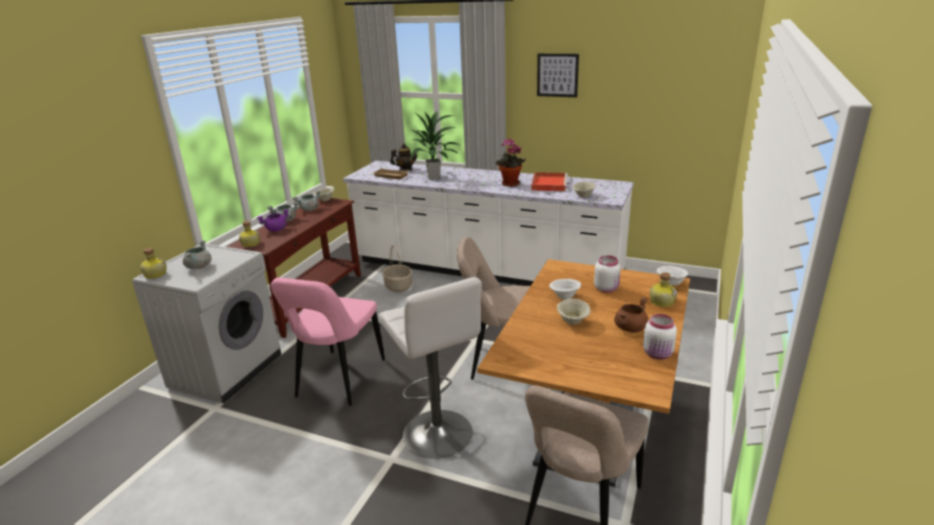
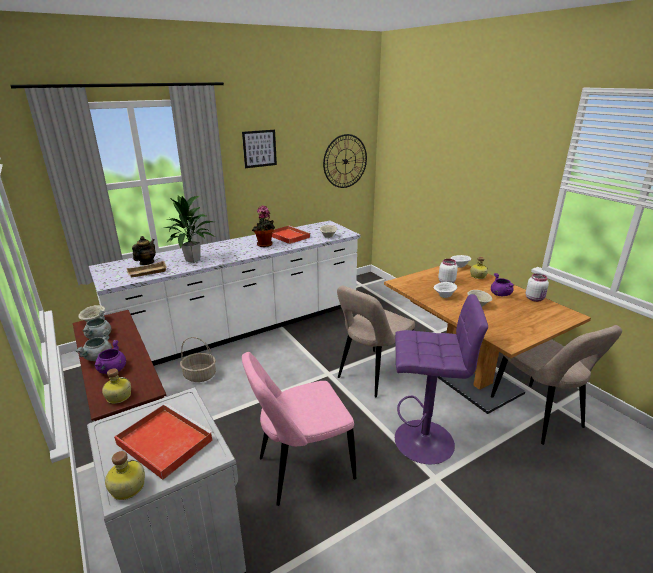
camera: 55 degrees left, 0 degrees up
(199, 266) = (163, 441): grey cooking pot -> red tray
(338, 380) = (301, 469): pink chair -> pink chair turned 105 degrees clockwise
(437, 434) = (425, 442): white stool -> purple stool
(630, 328) = (500, 294): brown cooking pot -> purple cooking pot
(685, 107) = (345, 161): none -> wall clock

